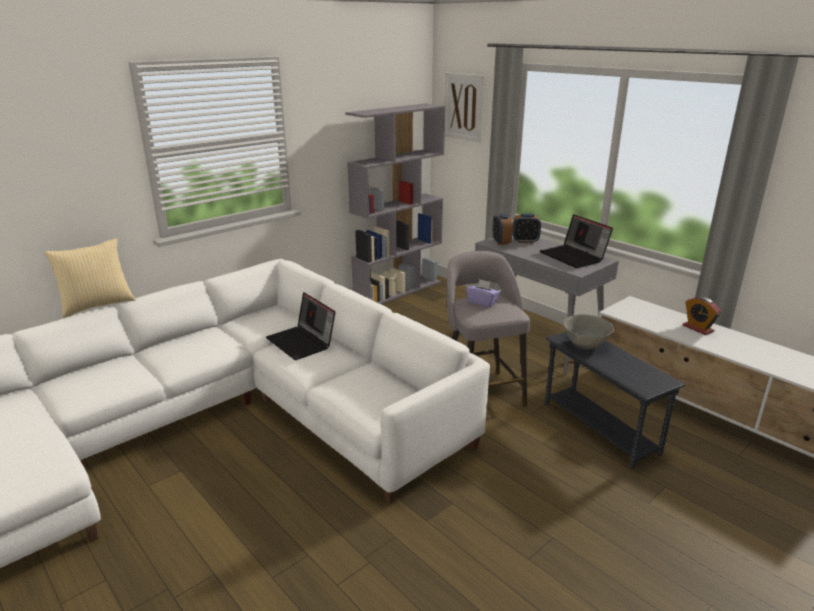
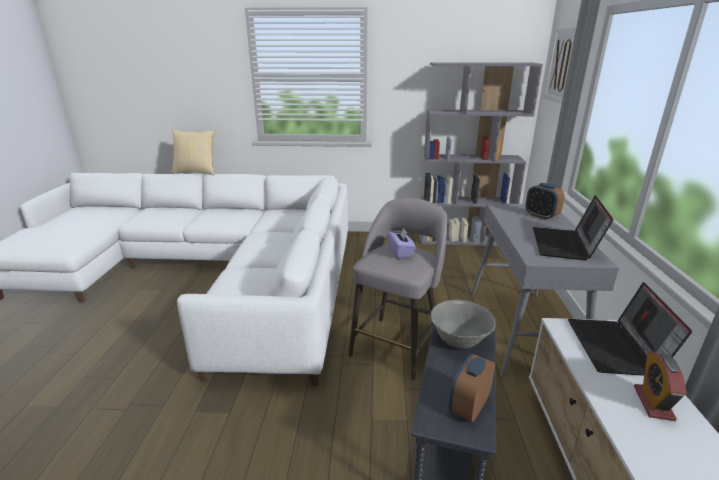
camera: 45 degrees right, 0 degrees up
(302, 342) = (275, 236): laptop -> laptop (617, 348)
(501, 242) = (513, 209): alarm clock -> alarm clock (468, 406)

